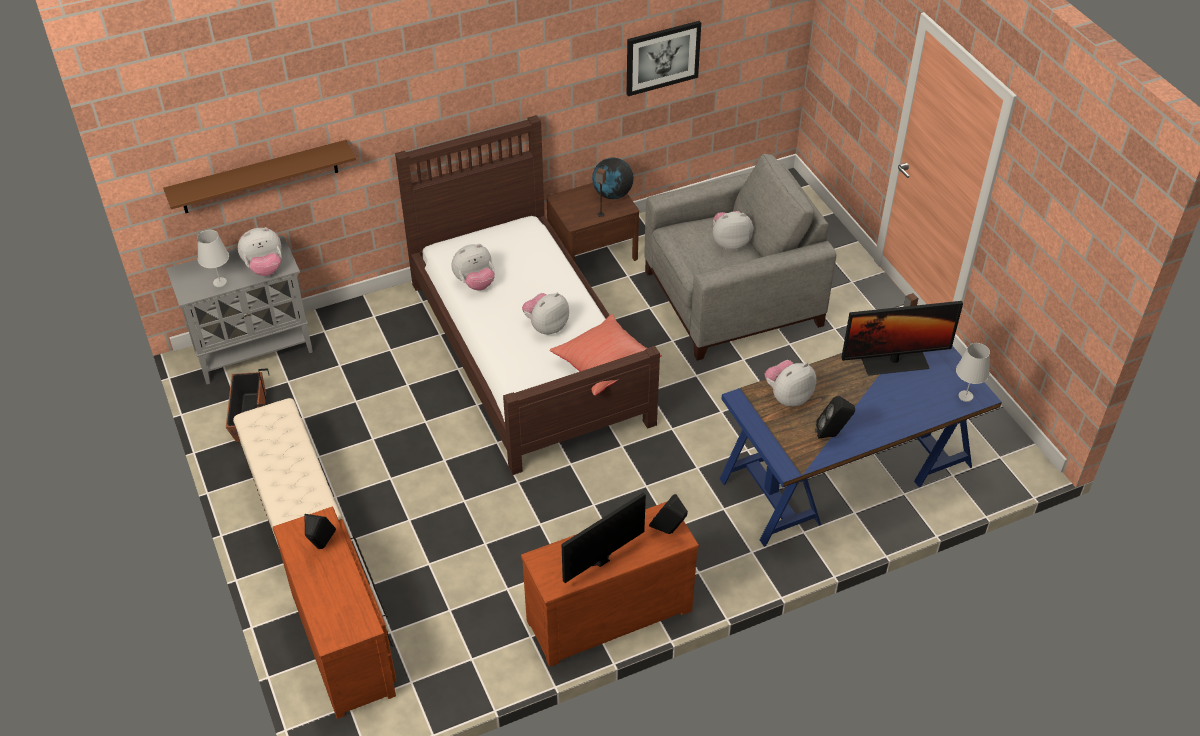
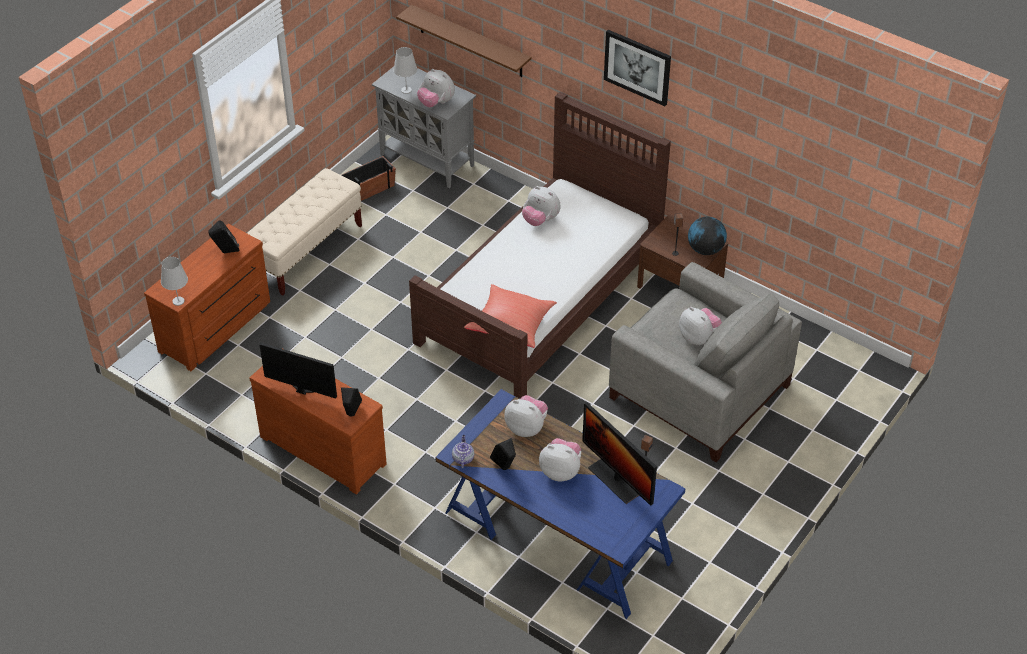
camera: 60 degrees right, 0 degrees up
(546, 326) = (526, 277): plush toy -> plush toy (560, 471)
(662, 57) = (787, 170): picture -> picture (637, 67)
(799, 461) = (463, 458): none -> teapot
(966, 396) = (611, 538): white table lamp -> white table lamp (178, 301)

